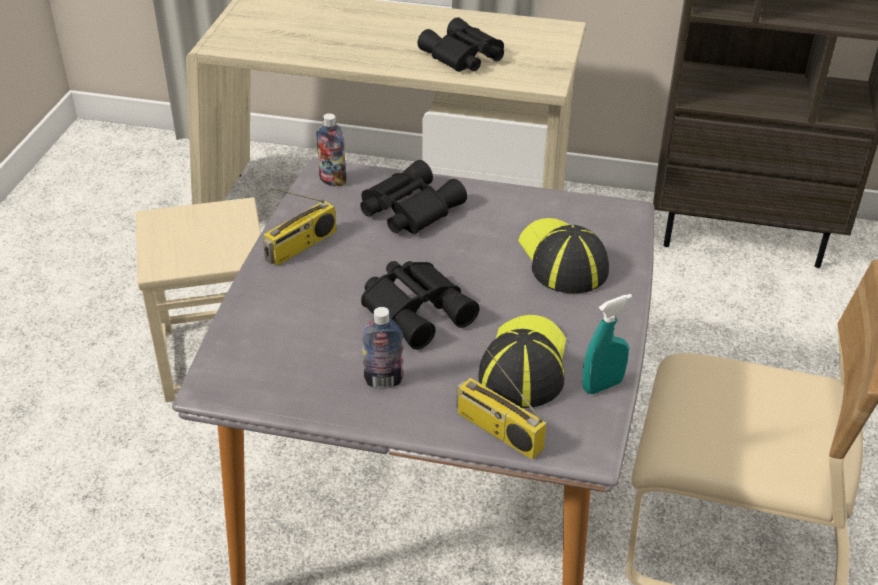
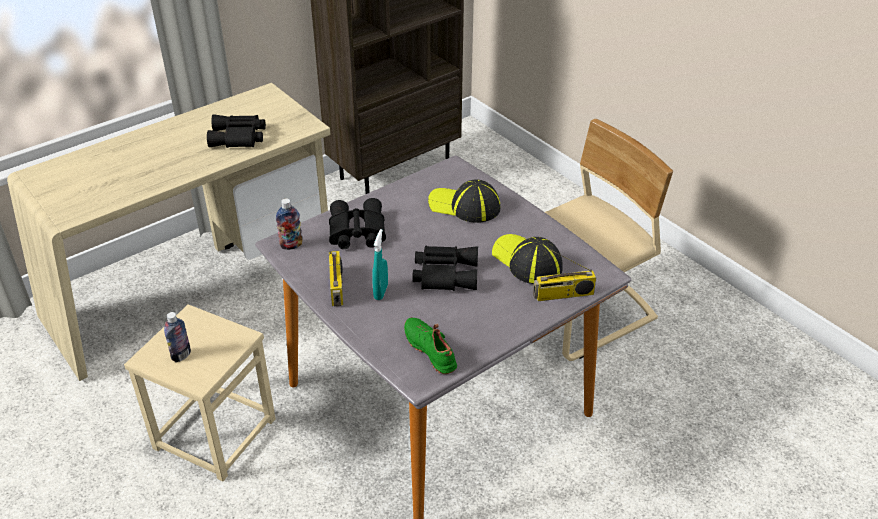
camera: 50 degrees left, 0 degrees up
(272, 370) = (431, 350): none -> green shoe
(383, 381) = (486, 313): bottle -> bottle (181, 355)
(602, 386) = (568, 246): turquoise spray bottle -> turquoise spray bottle (381, 292)

